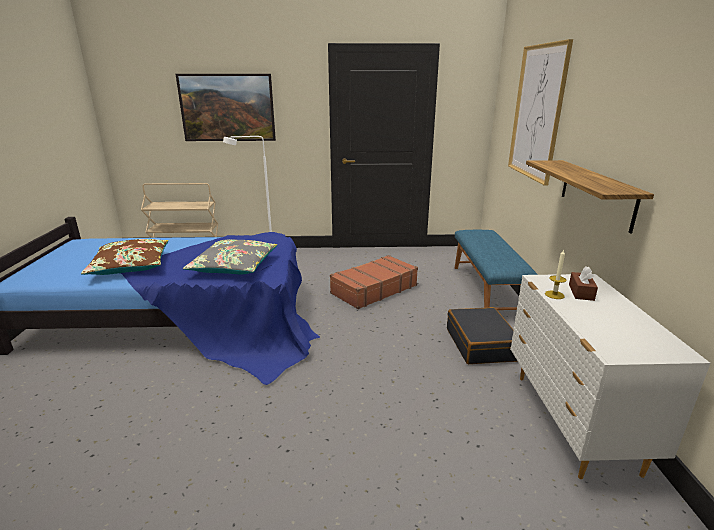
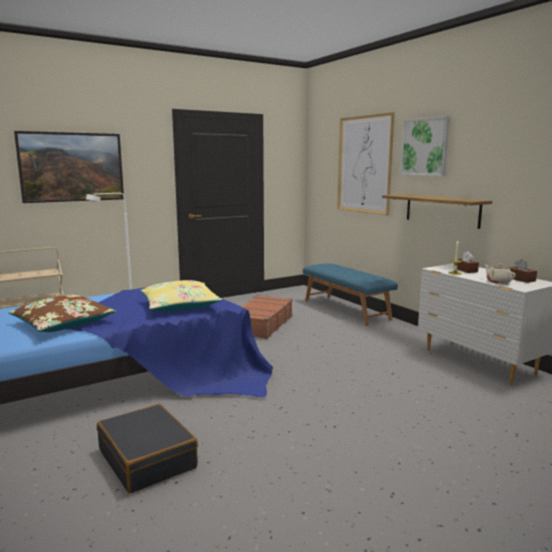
camera: 30 degrees left, 10 degrees down
(234, 266) = (179, 305): grey pillow -> yellow pillow
(481, 344) = (382, 339): black suitcase -> black suitcase (148, 459)
(593, 329) = (498, 282): none -> beige teapot
(594, 95) = (425, 147): none -> picture
(644, 333) = (520, 279): none -> brown tissue box

